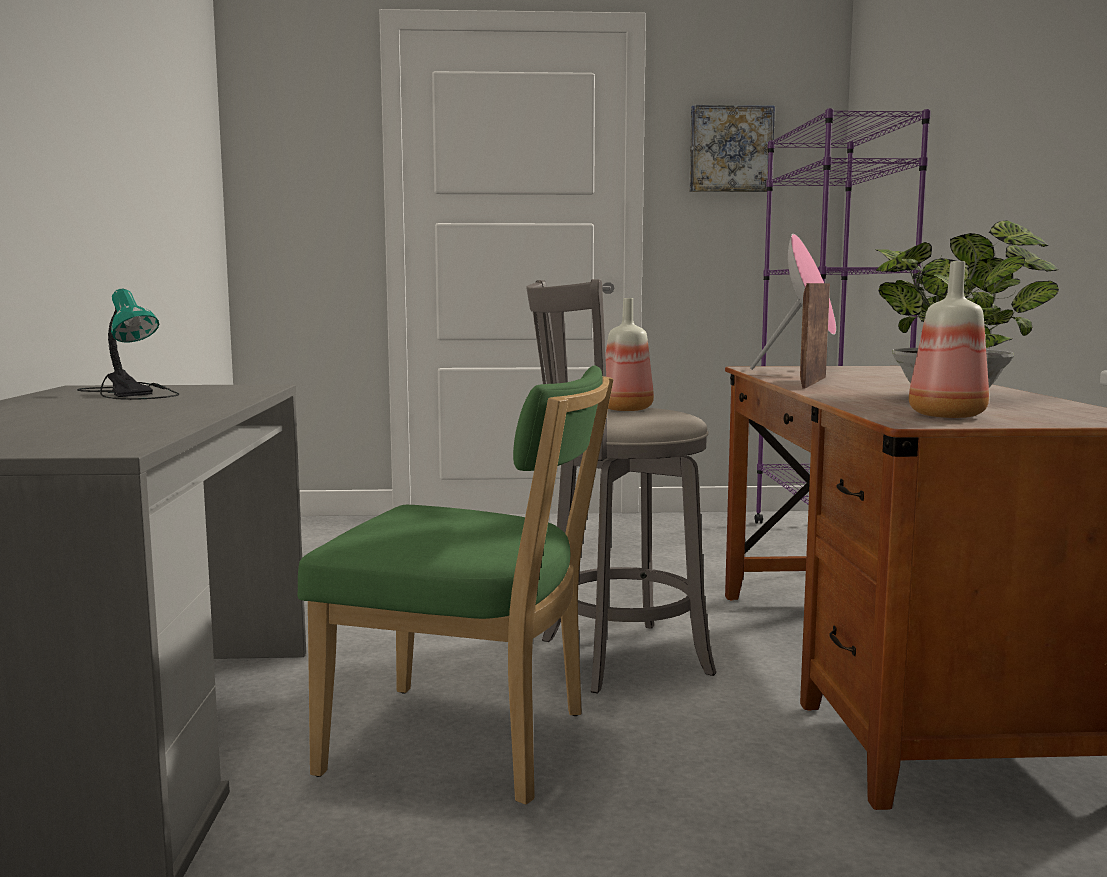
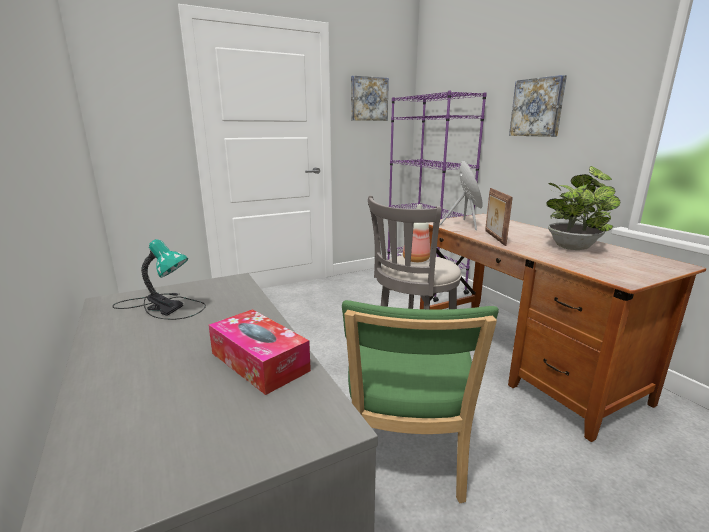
camera: 25 degrees left, 10 degrees up
(137, 422) = (259, 362): none -> tissue box
(470, 745) = (405, 458): green chair -> green chair turned 105 degrees clockwise
(946, 416) = (619, 271): bottle -> none
(1004, 125) = (538, 107): none -> picture

